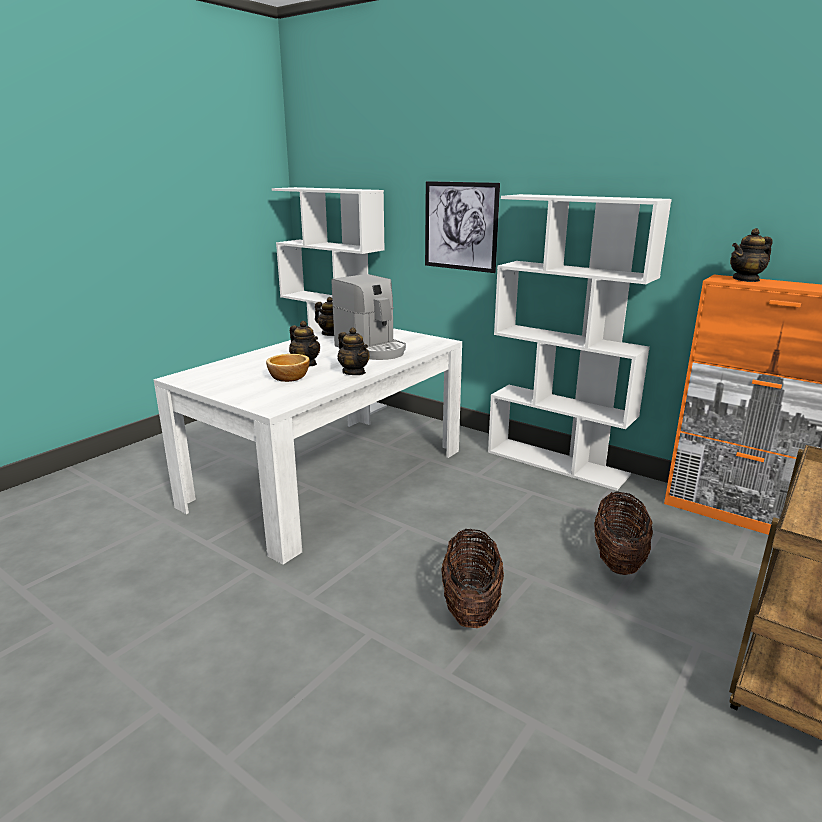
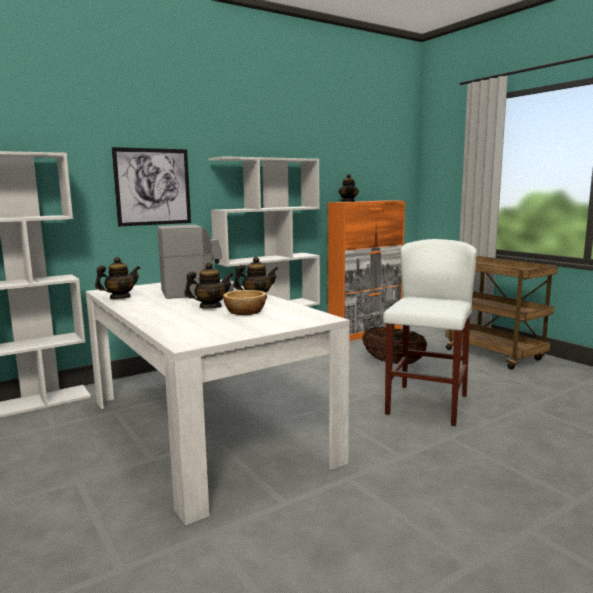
camera: 70 degrees left, 10 degrees down
(470, 606) = (427, 404): basket -> white stool

